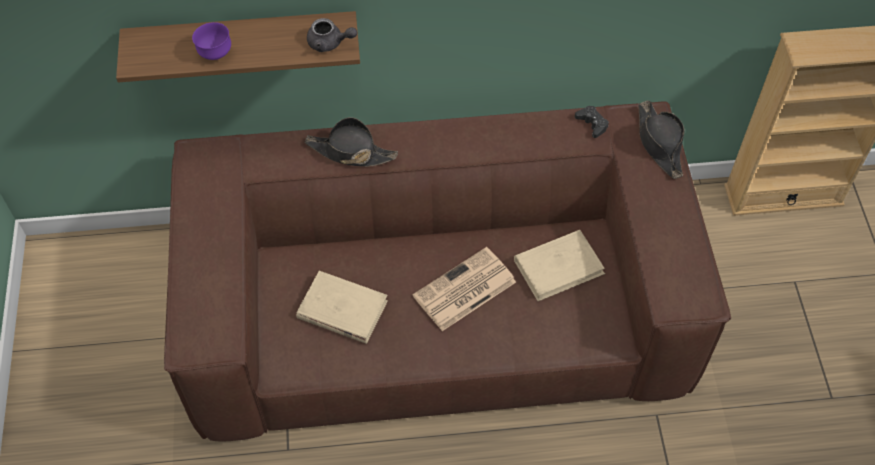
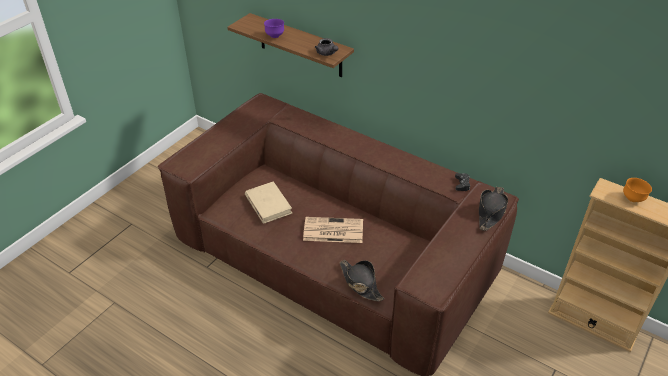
camera: 40 degrees right, 15 degrees down
(350, 152) = (327, 133): black hat -> black hat (360, 283)
(559, 267) = (391, 250): beige book -> none
(837, 43) = (633, 199): none -> orange bowl

